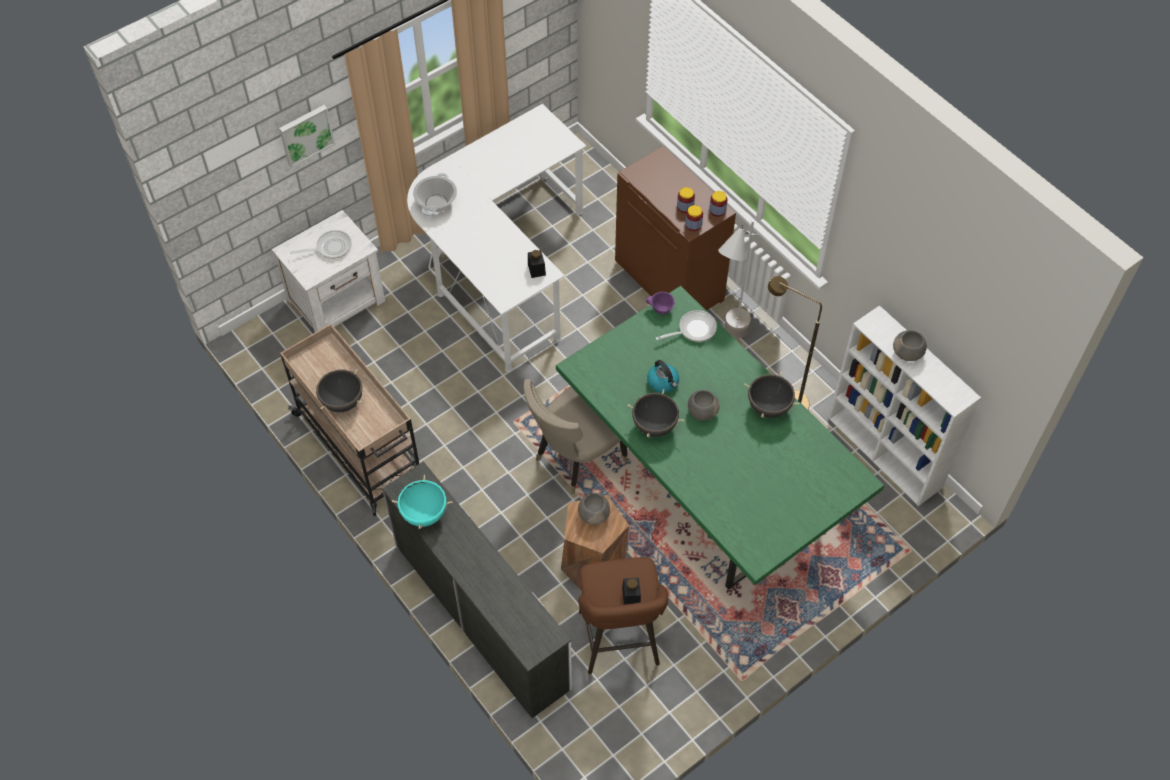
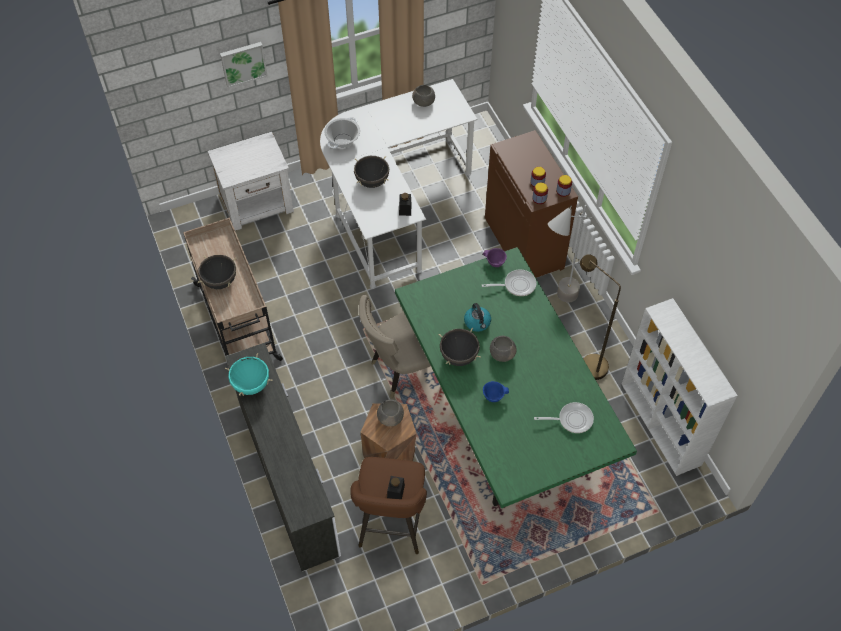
camera: 15 degrees right, 0 degrees up
(330, 247) = (253, 159): frying pan -> frying pan (572, 419)
(708, 462) = (493, 396): none -> blue bowl
(769, 407) = (559, 362): black cooking pot -> black cooking pot (372, 181)
(908, 353) = (685, 343): grey bowl -> grey bowl (424, 102)

